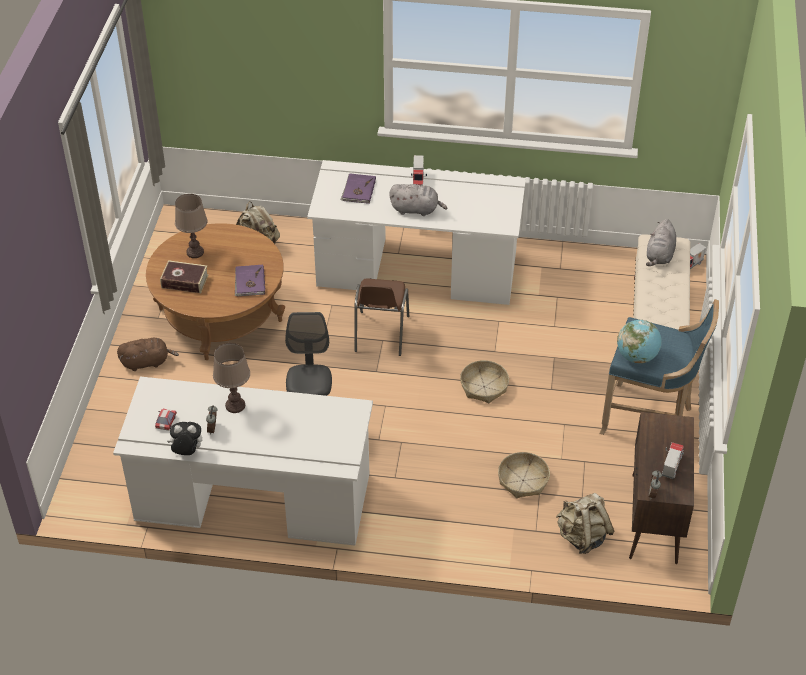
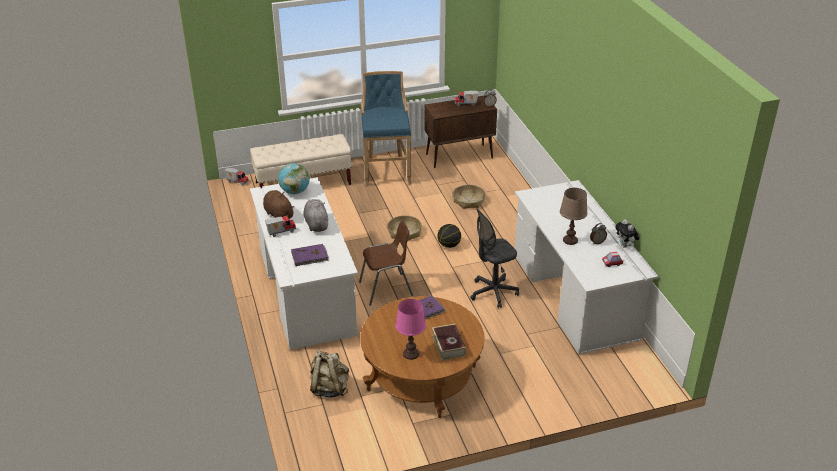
camera: 115 degrees left, 10 degrees down
(147, 362) = (502, 399): brown plush toy -> brown plush toy (278, 214)
(195, 252) = (411, 354): brown table lamp -> pink table lamp
(431, 420) = (449, 245): none -> basketball
(582, 537) = (491, 174): beige backpack -> none
(637, 356) = (397, 121): globe -> globe (295, 191)
(659, 255) = (275, 153): grey plush toy -> none

